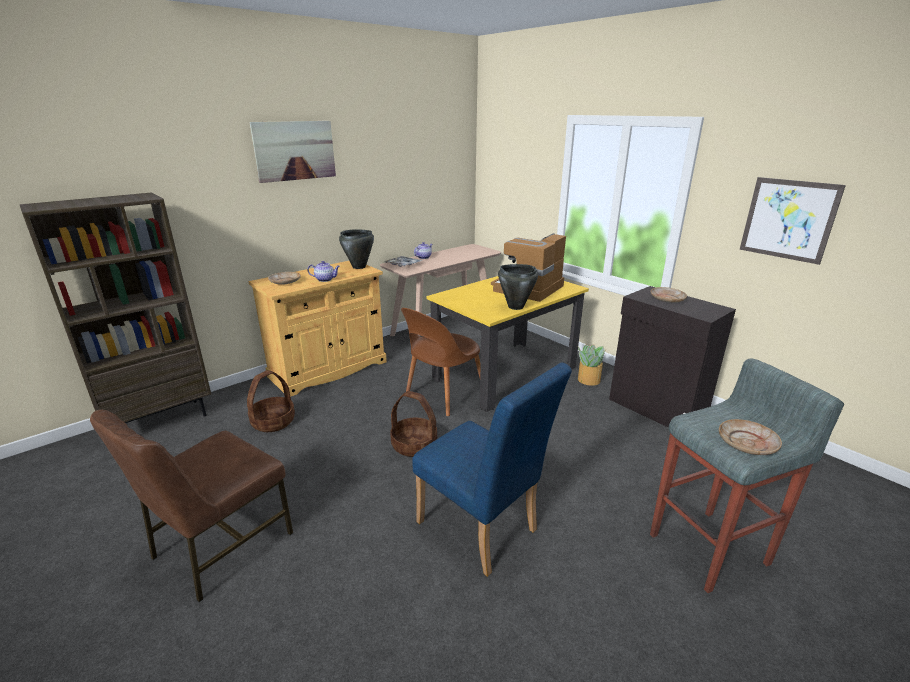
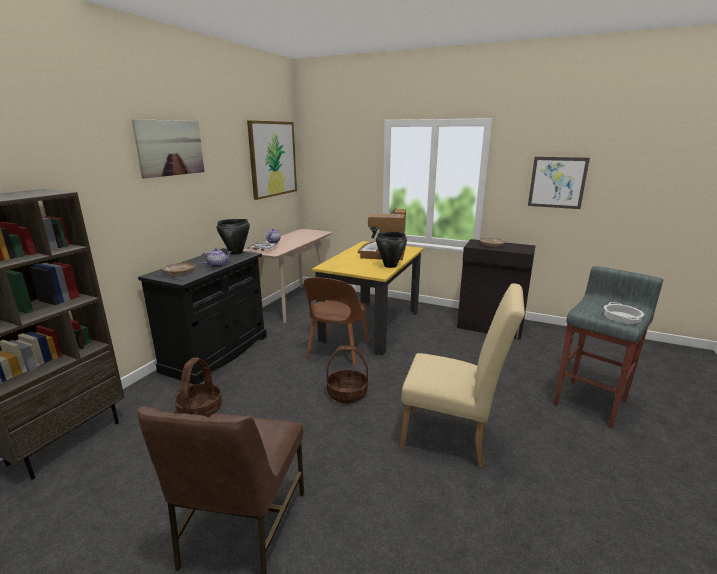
camera: 25 degrees left, 5 degrees down
(328, 369) = (216, 353): beige cabinet -> black cabinet
(435, 160) = (273, 159): none -> picture
(482, 531) = (452, 438): blue chair -> beige chair
(588, 380) = (432, 318): potted plant -> none
(747, 444) = (622, 317): beige plate -> cooking pot

